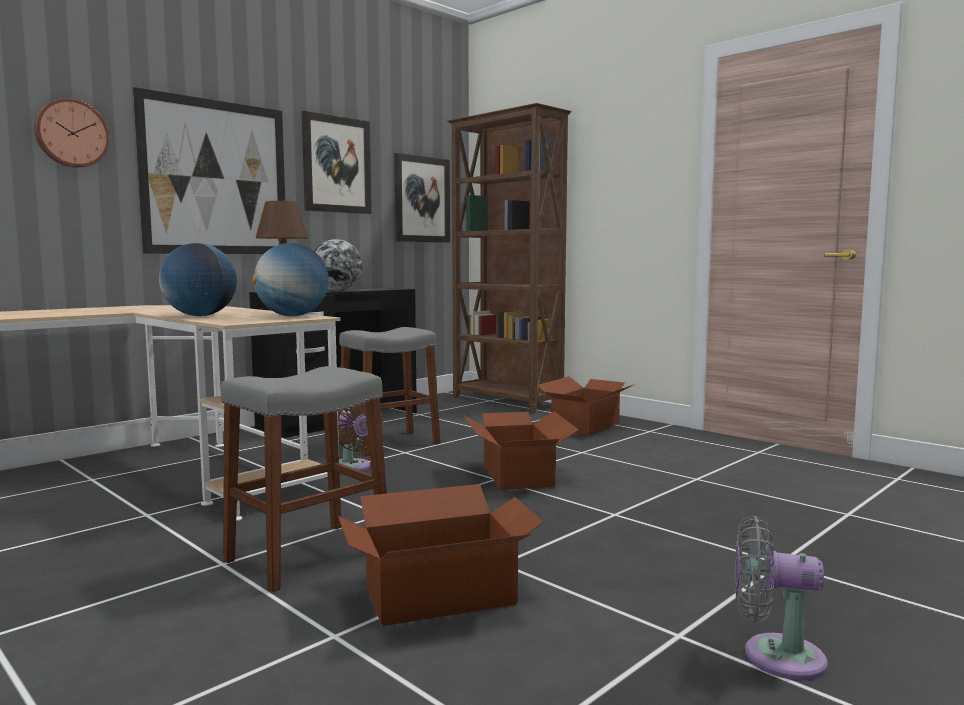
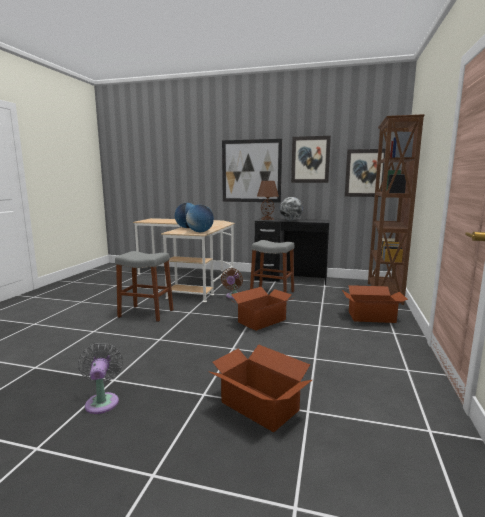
camera: 60 degrees right, 5 degrees up
(71, 133) = (202, 160): wall clock -> none
(442, 596) = (126, 337): cardboard box -> cardboard box (259, 407)

